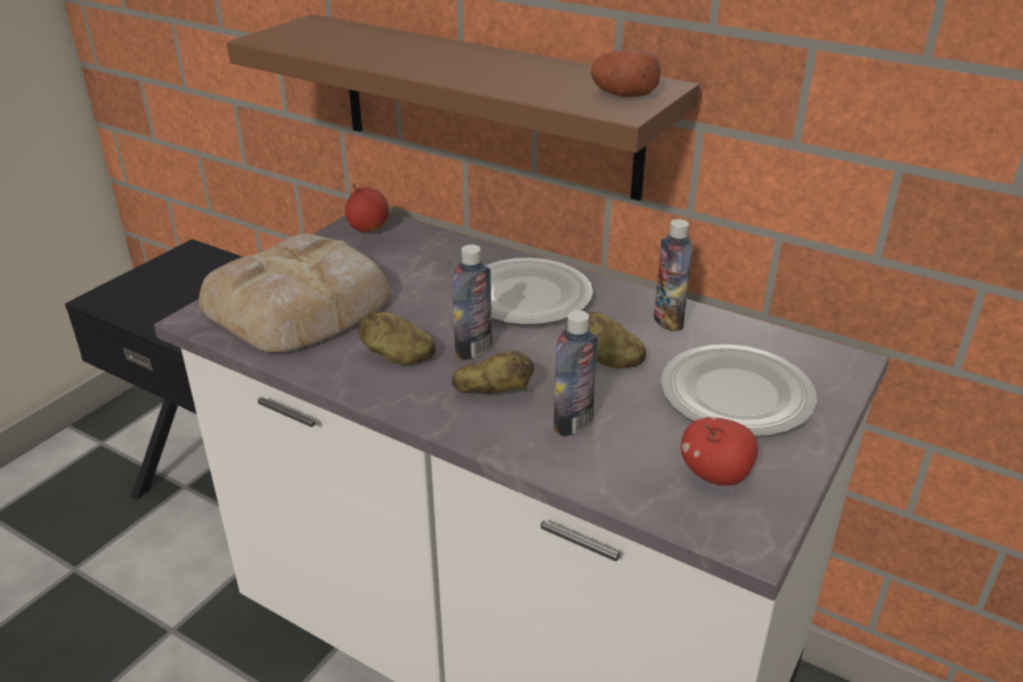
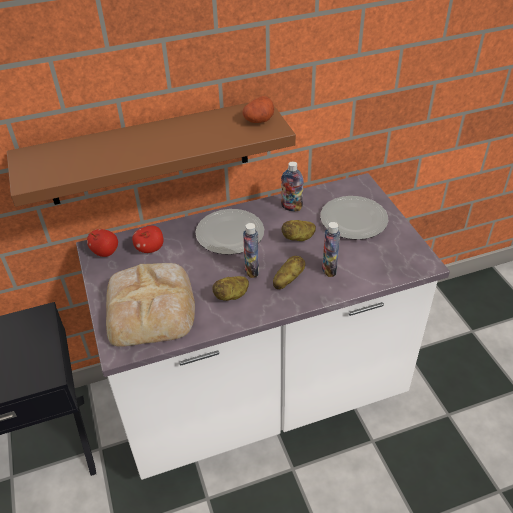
camera: 50 degrees left, 10 degrees up
(715, 475) = (390, 251): apple -> apple (150, 249)

